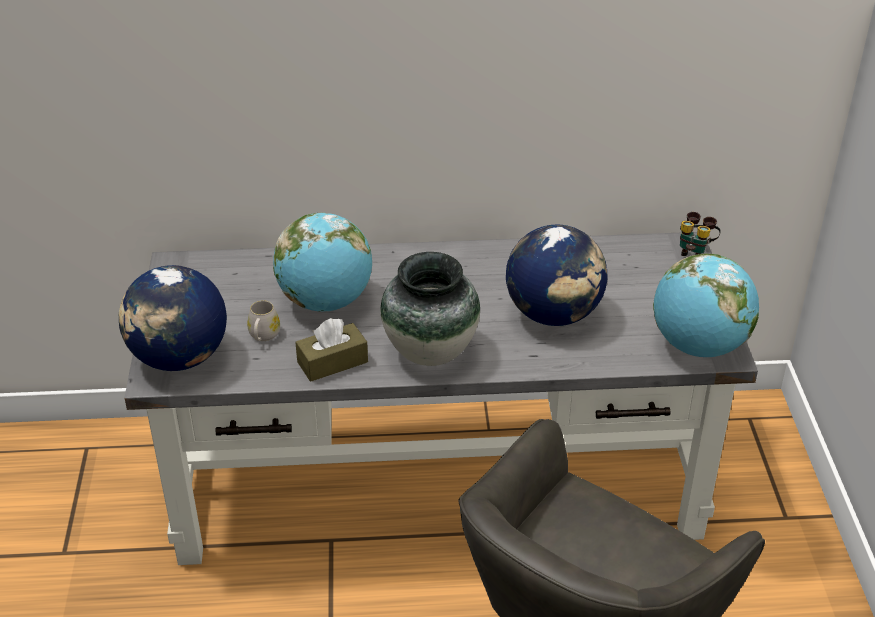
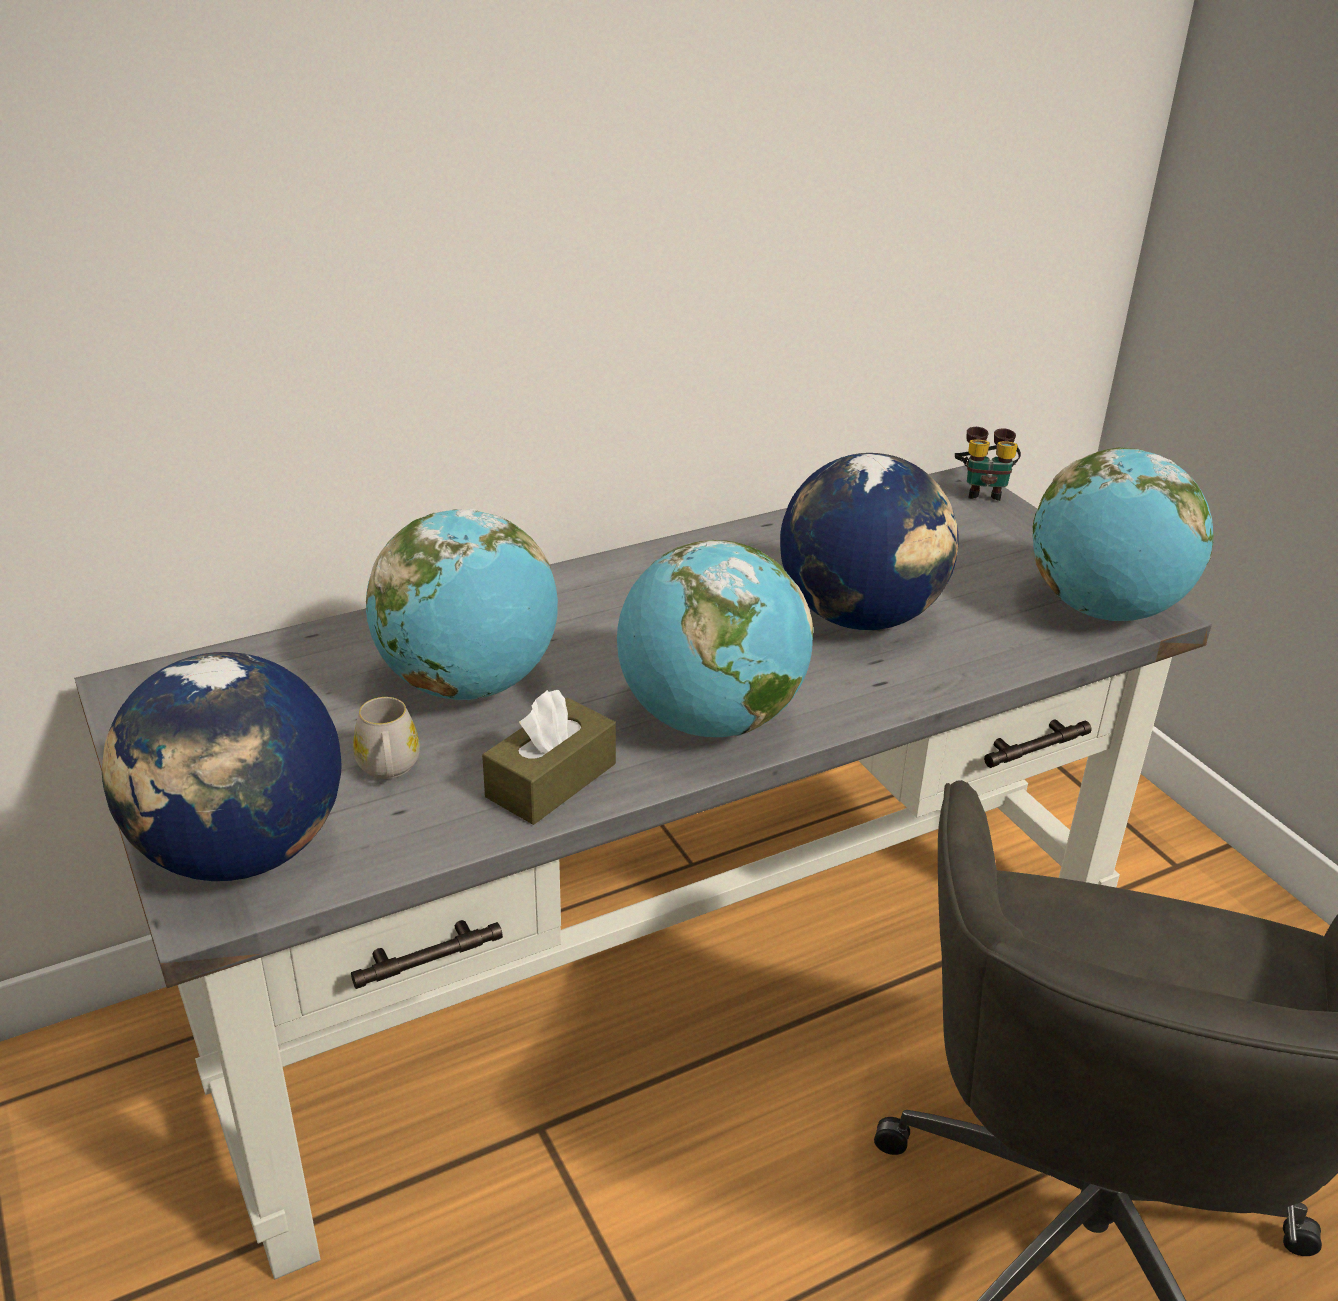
camera: 25 degrees left, 5 degrees down
(429, 352) = (709, 720): vase -> globe

